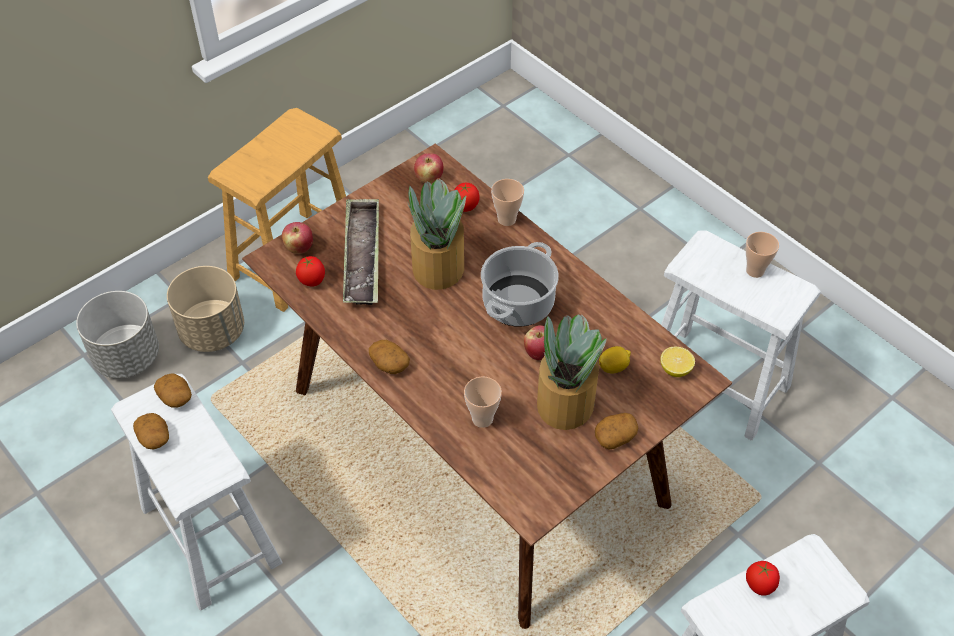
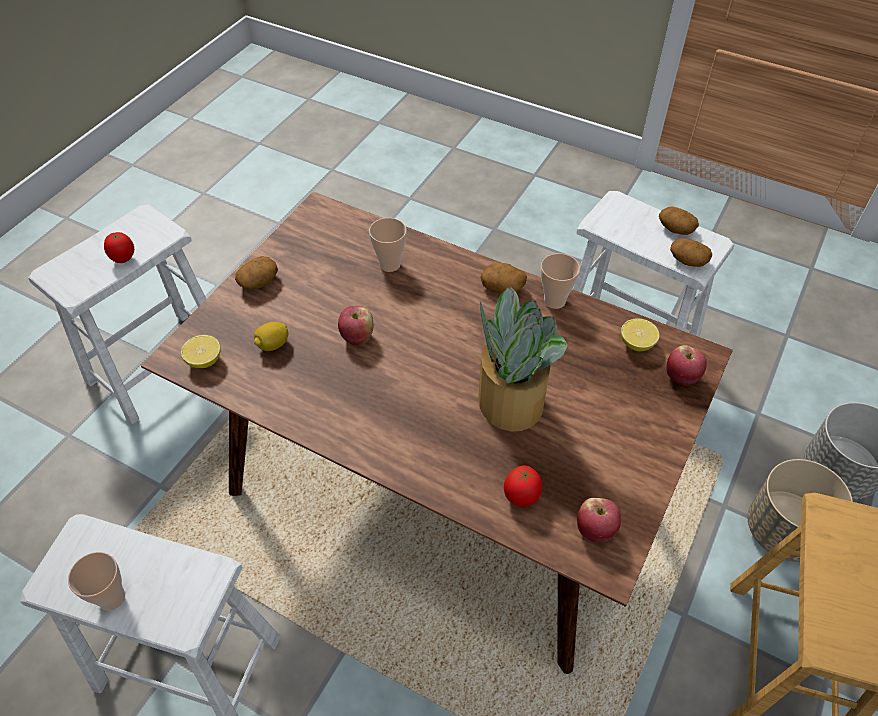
camera: 160 degrees right, 0 degrees up
(312, 282) = (636, 344): tomato -> lemon
(362, 256) = (604, 389): tray -> none
(506, 219) = (459, 496): cup -> cup (554, 301)
(518, 304) = (399, 384): cooking pot -> none
(564, 405) = (315, 296): potted plant -> none

